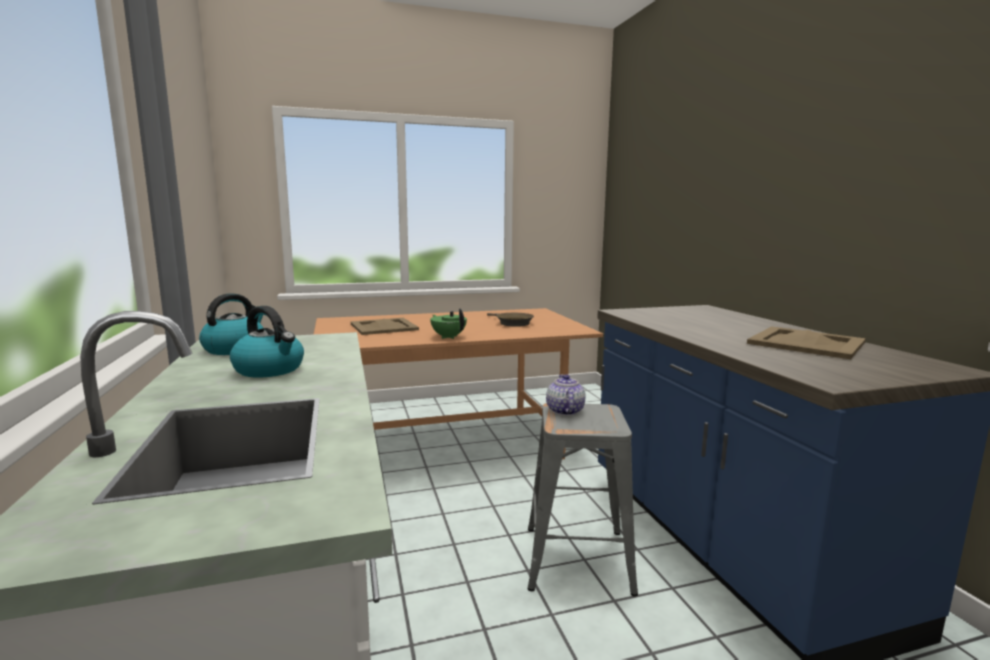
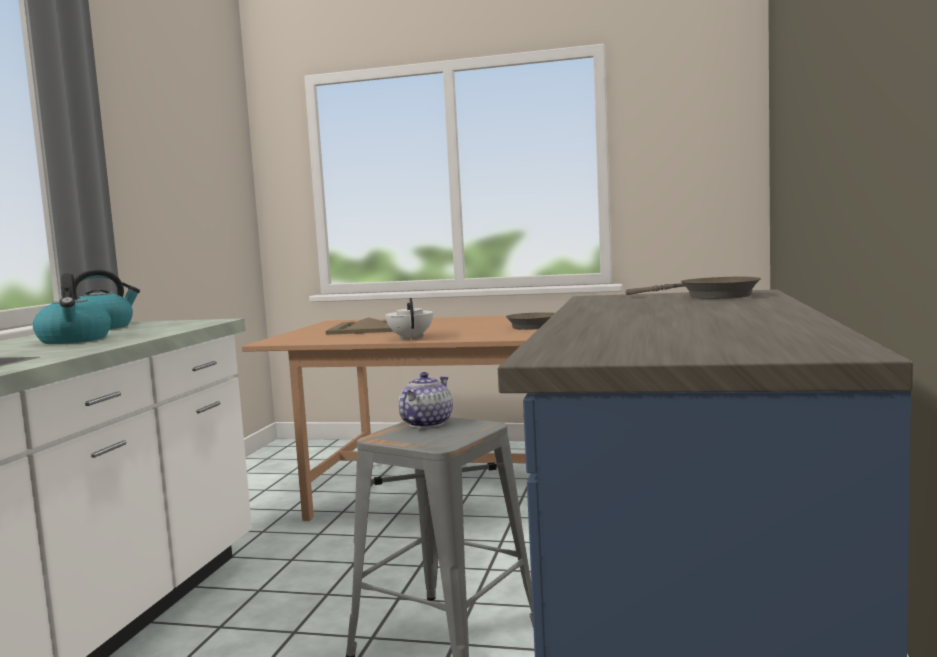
camera: 30 degrees right, 5 degrees down
(448, 337) = (411, 338): green teapot -> white teapot
(697, 312) = (712, 296): none -> brown frying pan
(807, 343) = (723, 324): beige tray -> none

